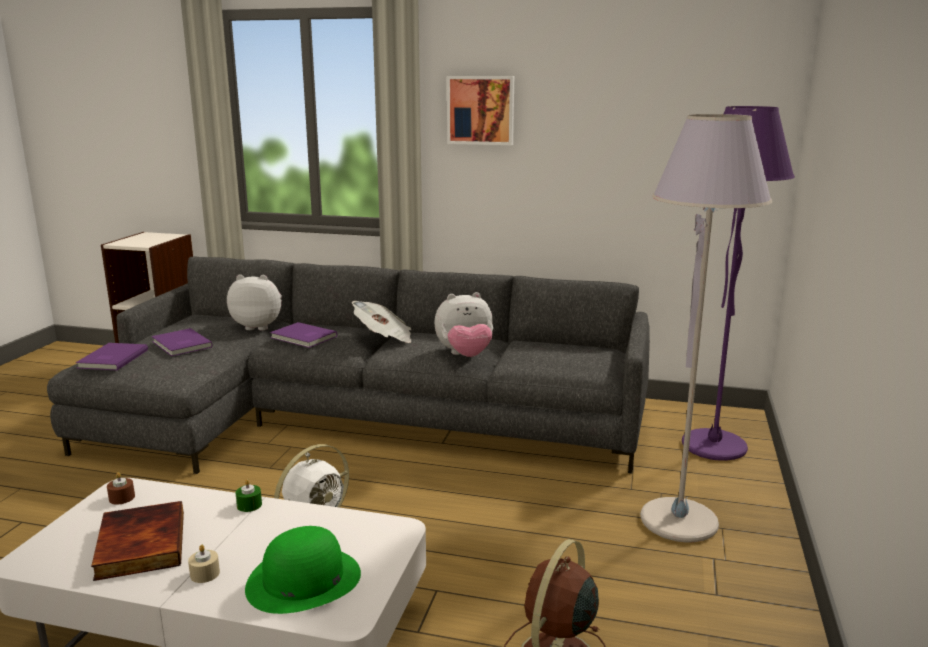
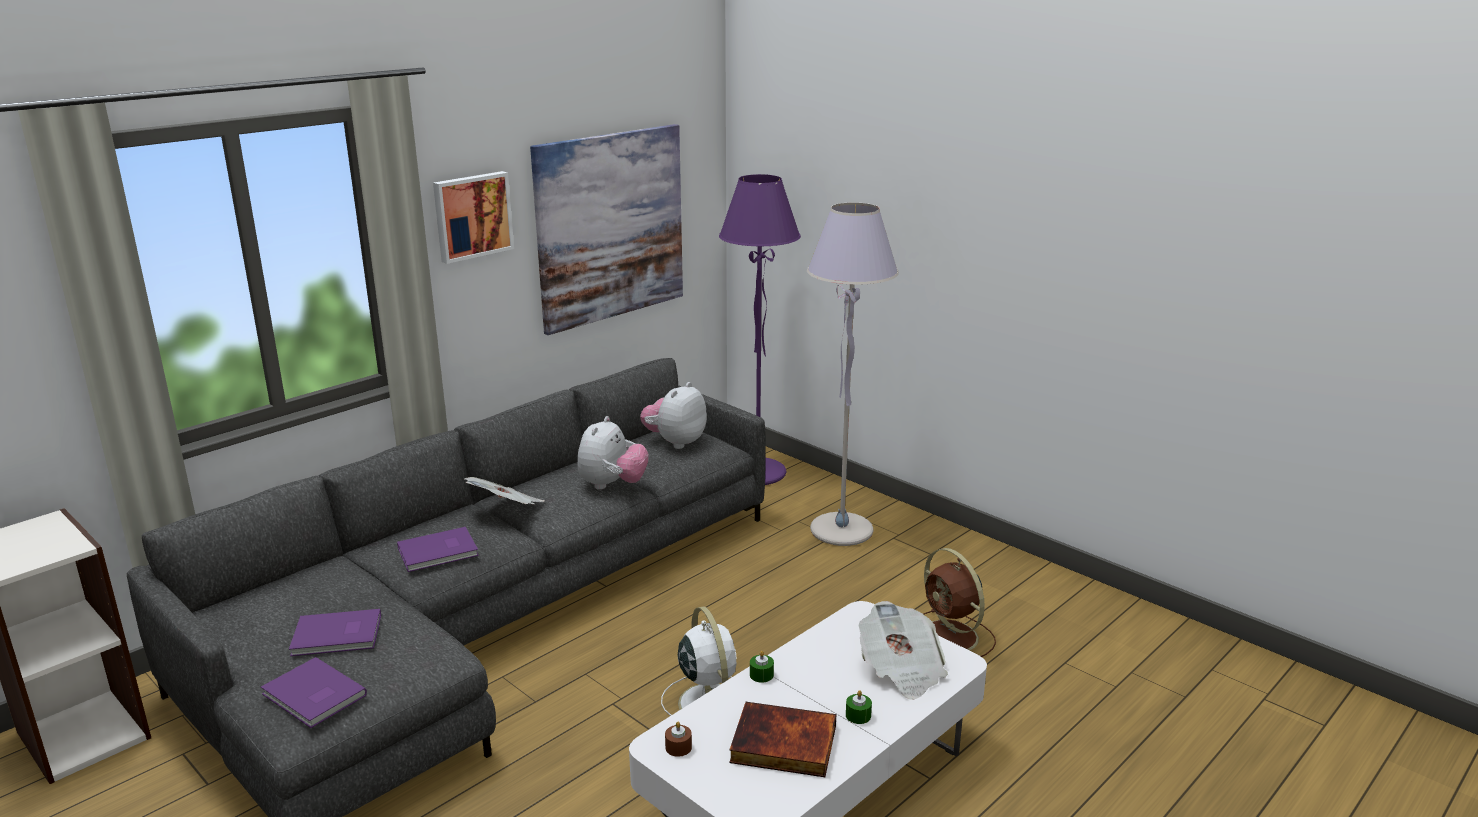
camera: 60 degrees left, 5 degrees up
(205, 574) = (858, 715): beige candle -> green candle
(258, 326) = (338, 574): plush toy -> plush toy (675, 442)
(303, 580) = (901, 670): green hat -> newspaper
(628, 149) = (610, 226): none -> picture

